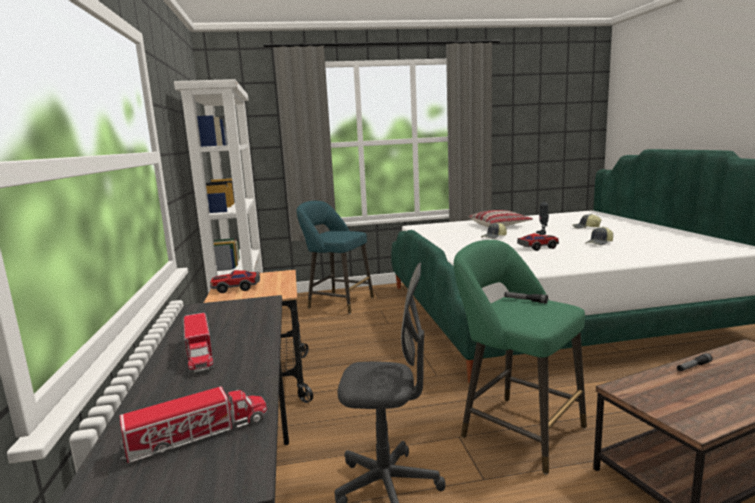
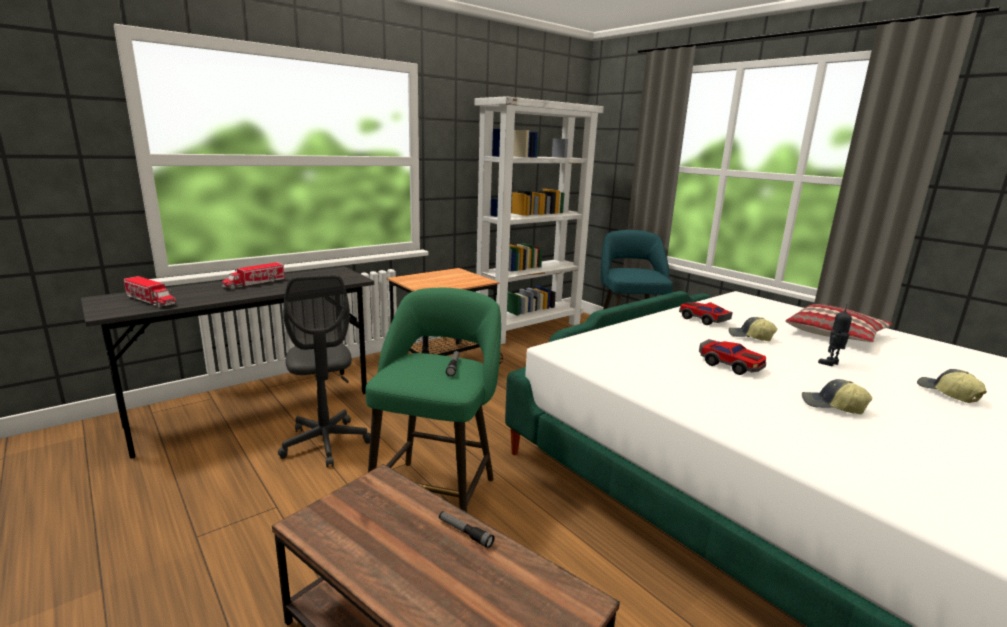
camera: 60 degrees right, 5 degrees up
(236, 288) = (434, 276): toy car -> toy car (703, 319)

